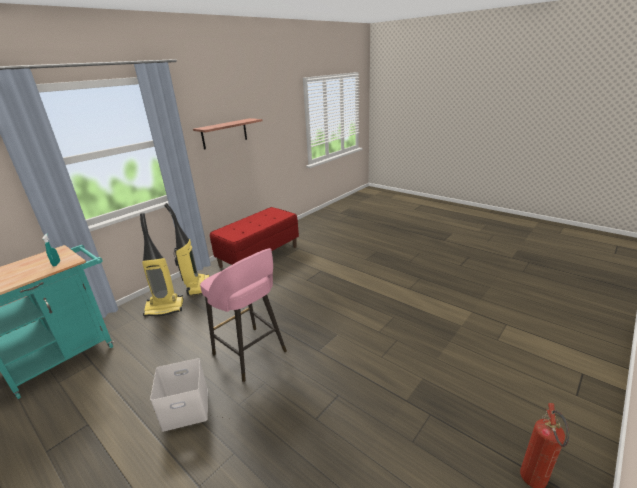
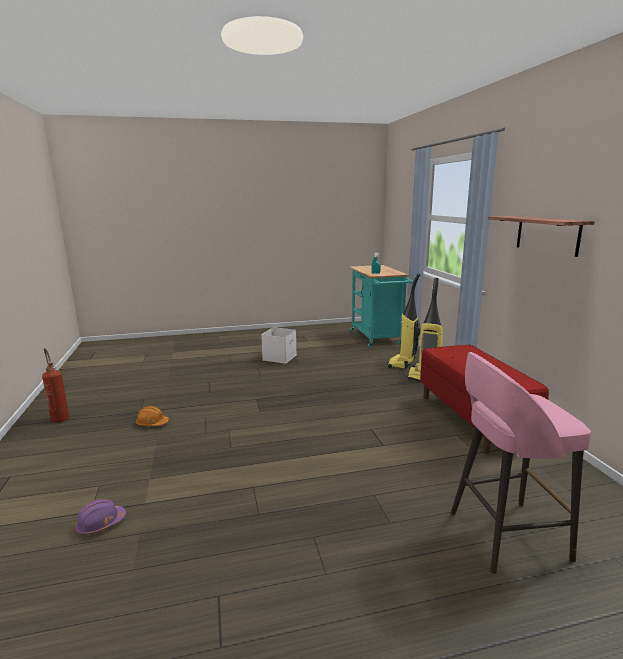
camera: 125 degrees right, 10 degrees down
(251, 354) = (294, 378): pink stool -> pink stool (504, 535)
(429, 383) = (152, 423): none -> orange hard hat
(501, 313) = (100, 524): none -> purple hard hat

